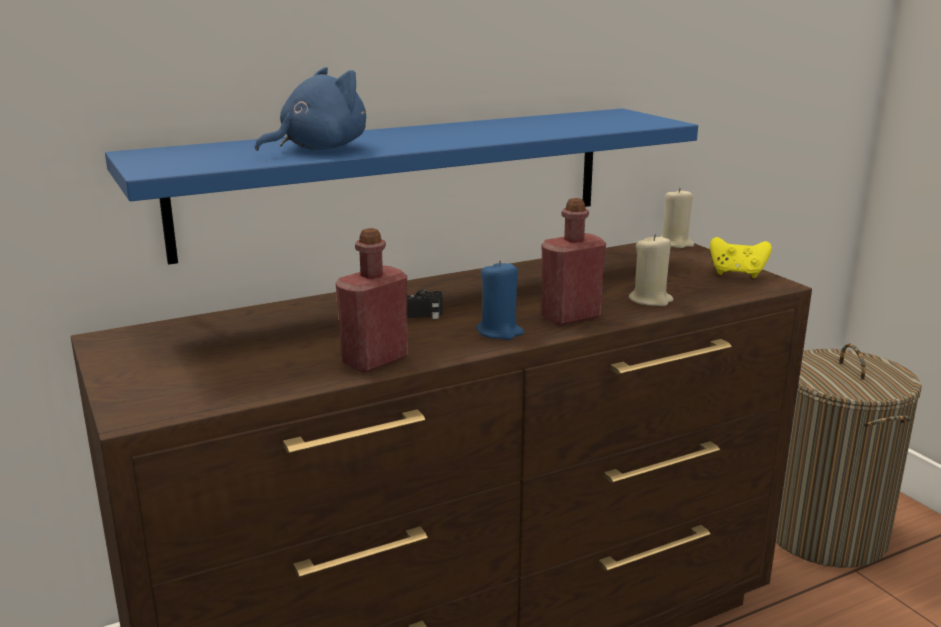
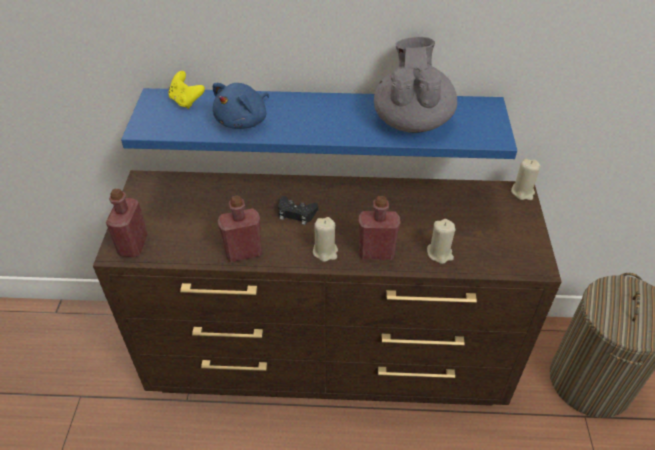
camera: 30 degrees right, 25 degrees up
(163, 399) = (133, 245): none -> red bottle
(318, 149) = (243, 121): blue plush toy -> blue plush toy turned 135 degrees clockwise
(499, 332) = (325, 251): blue candle -> beige candle
(548, 125) = (412, 121): none -> grey teapot
(737, 274) = (526, 245): yellow game controller -> yellow game controller (186, 101)

